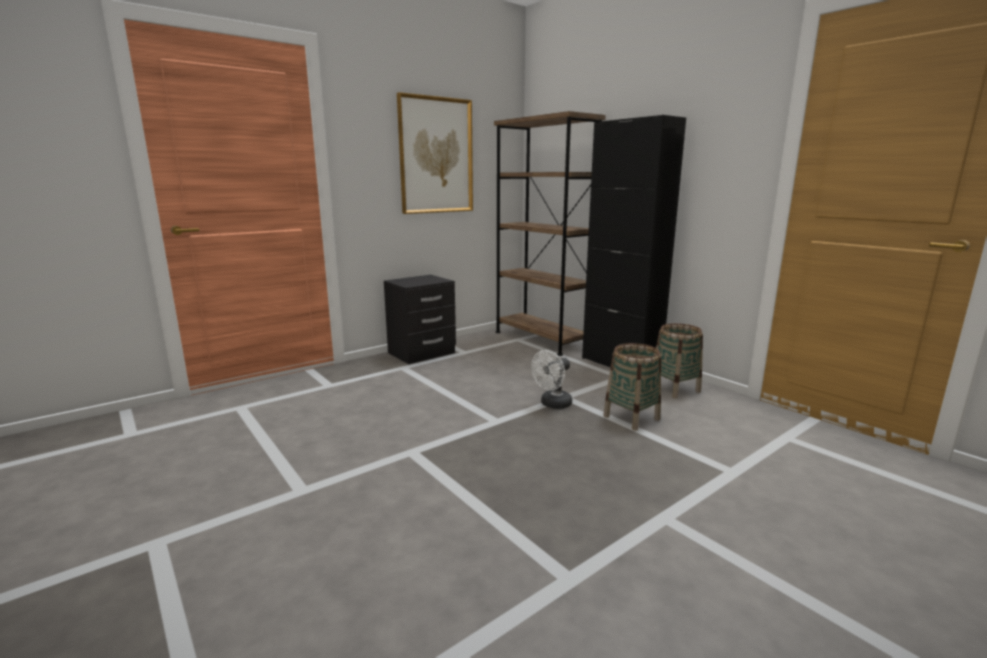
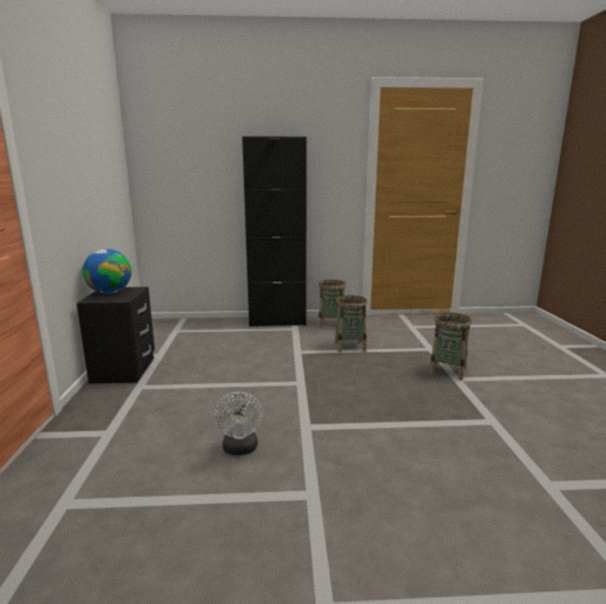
camera: 55 degrees left, 0 degrees up
(420, 279) = (110, 292): none -> globe
(436, 156) = (86, 159): picture -> none
(541, 339) = (192, 325): brown bookcase -> none
(552, 404) = (303, 359): white fan -> white fan (240, 449)
(679, 503) = (447, 371): none -> basket

